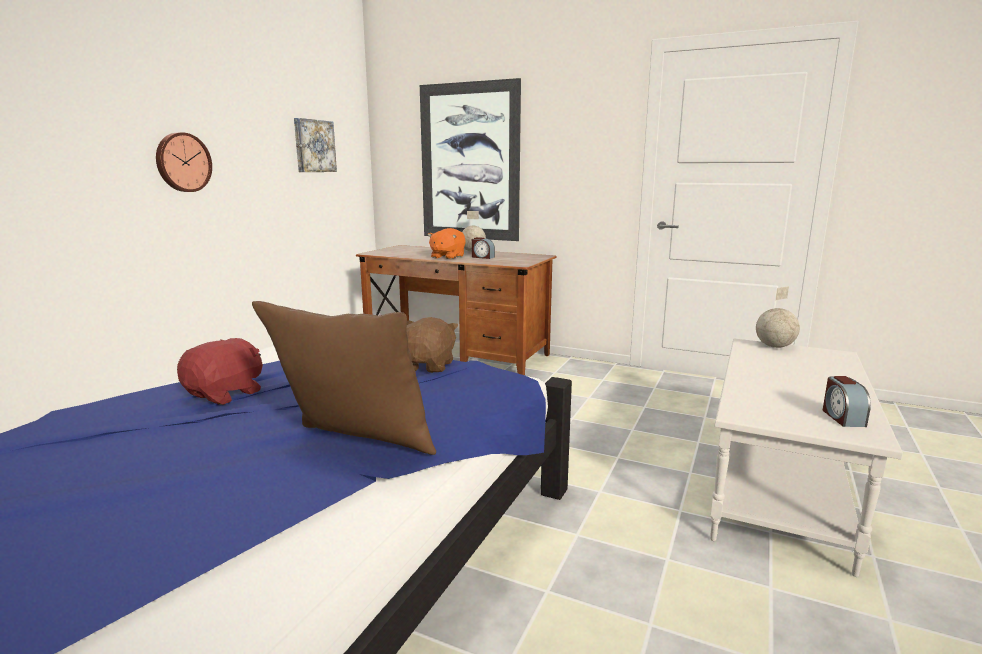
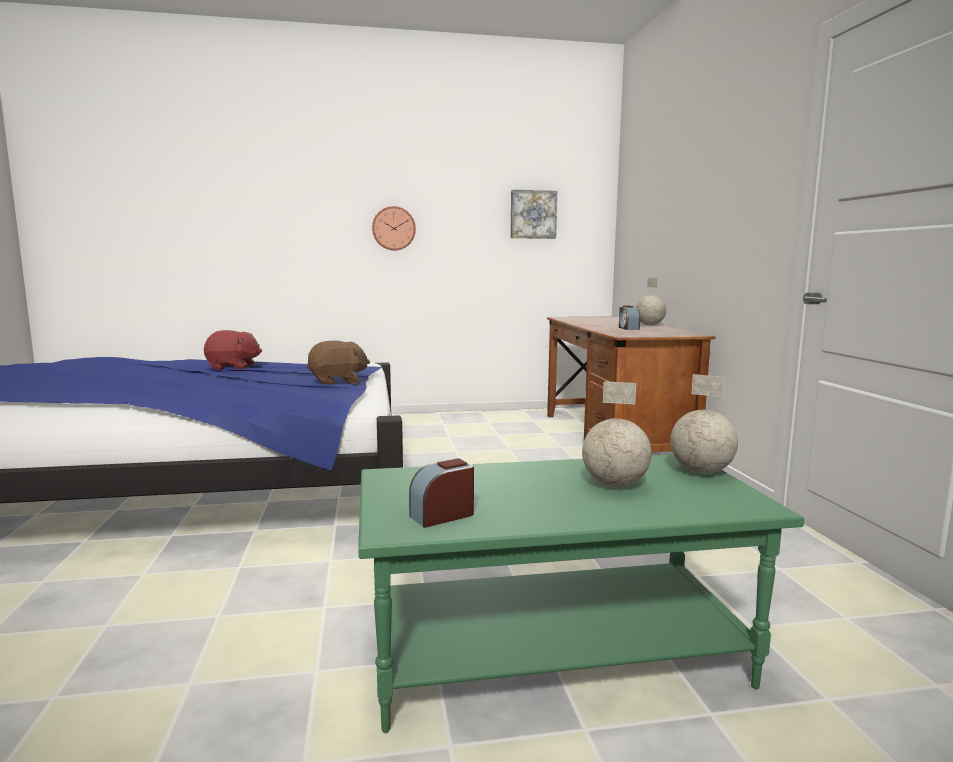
camera: 55 degrees right, 5 degrees down
(353, 450) = (165, 393): brown pillow -> none
(447, 257) = (599, 325): orange plush toy -> none
(469, 162) = (667, 223): picture -> none
(781, 490) = (553, 656): white coffee table -> green coffee table
(792, 367) = (615, 485): none -> globe

